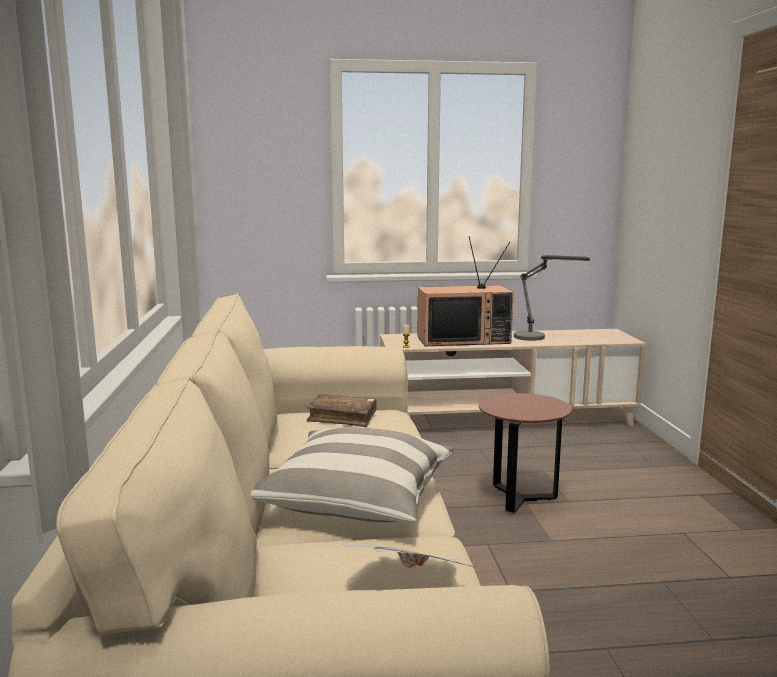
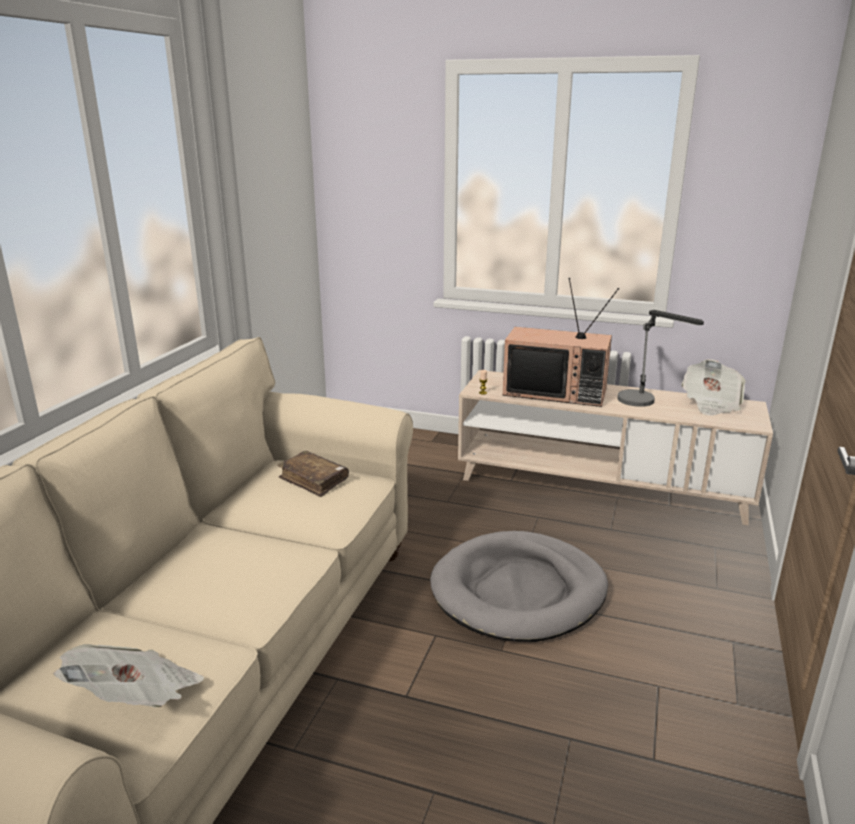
camera: 25 degrees right, 10 degrees up
(356, 500) = (219, 583): pillow -> none
(520, 499) = (519, 591): brown side table -> grey dog bed
(583, 333) = (710, 404): none -> newspaper

